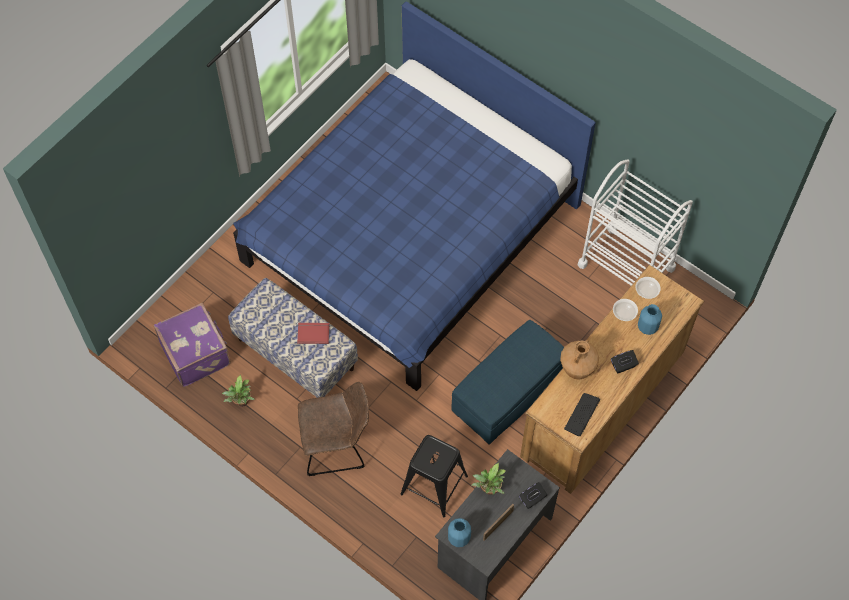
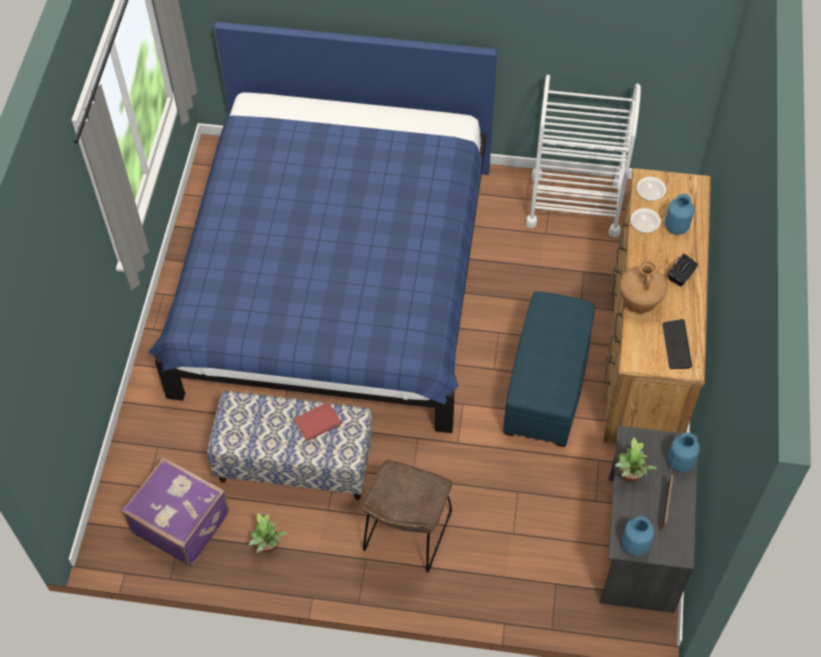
camera: 30 degrees left, 5 degrees down
(337, 446) = (405, 536): brown chair -> brown chair turned 150 degrees clockwise
(434, 485) = (537, 519): black stool -> none
(532, 499) = (680, 462): black tissue box -> blue vase

